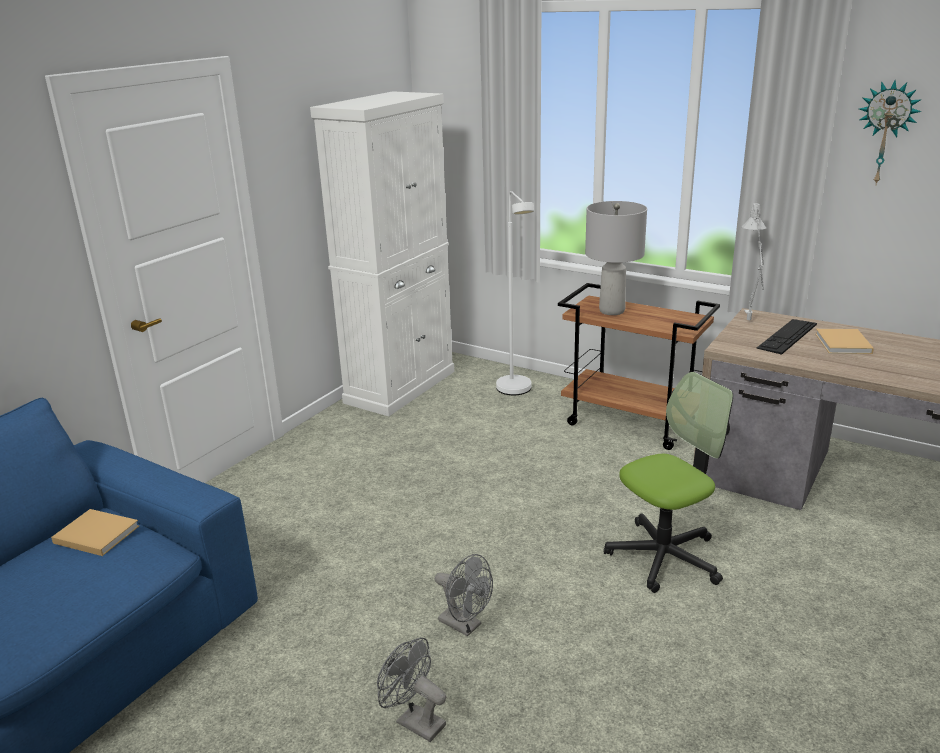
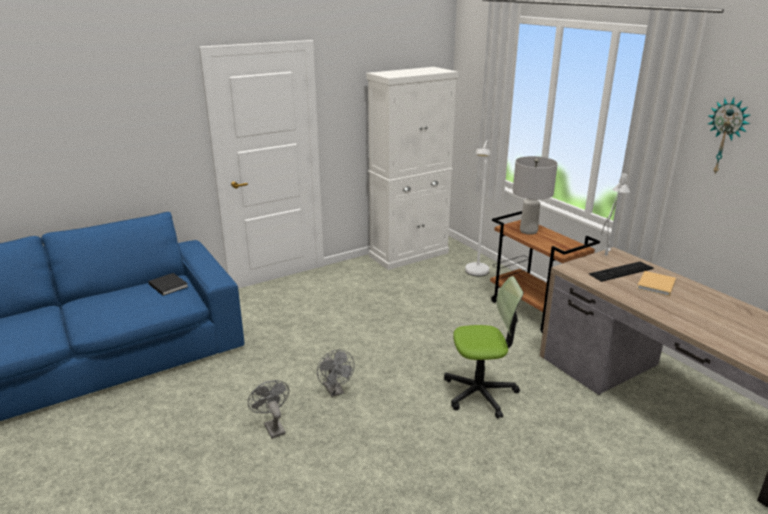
camera: 25 degrees right, 0 degrees up
(95, 534) = (168, 285): beige book -> black book

